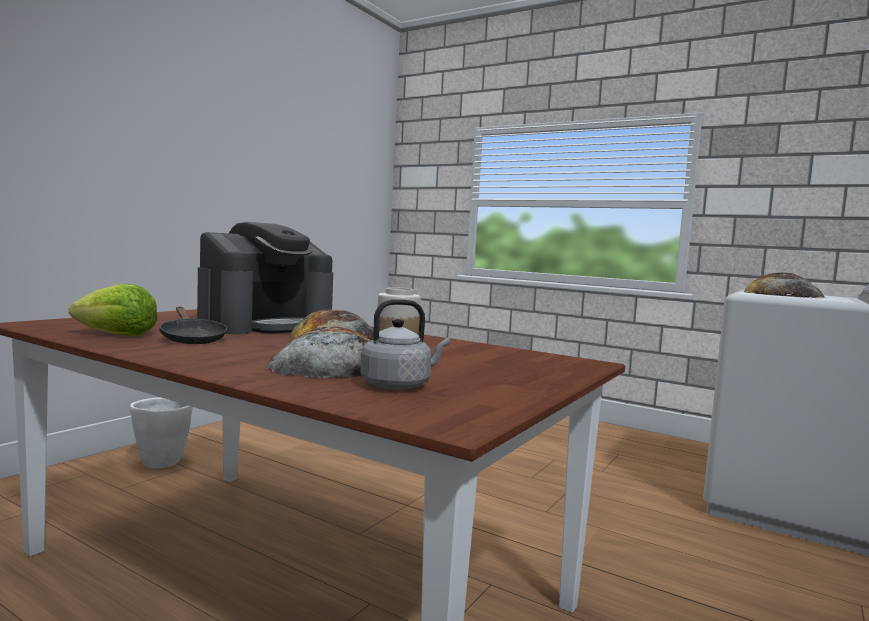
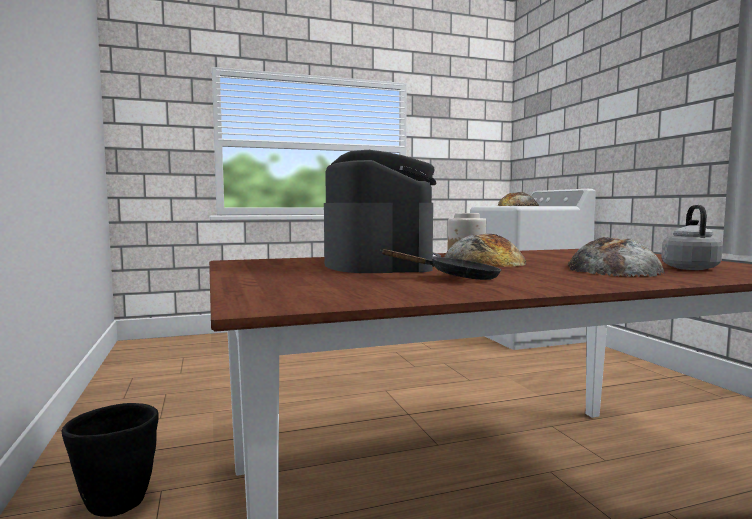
camera: 50 degrees left, 0 degrees up
(117, 335) = (407, 288): lettuce -> none
(161, 462) = (116, 503): white planter -> black planter

